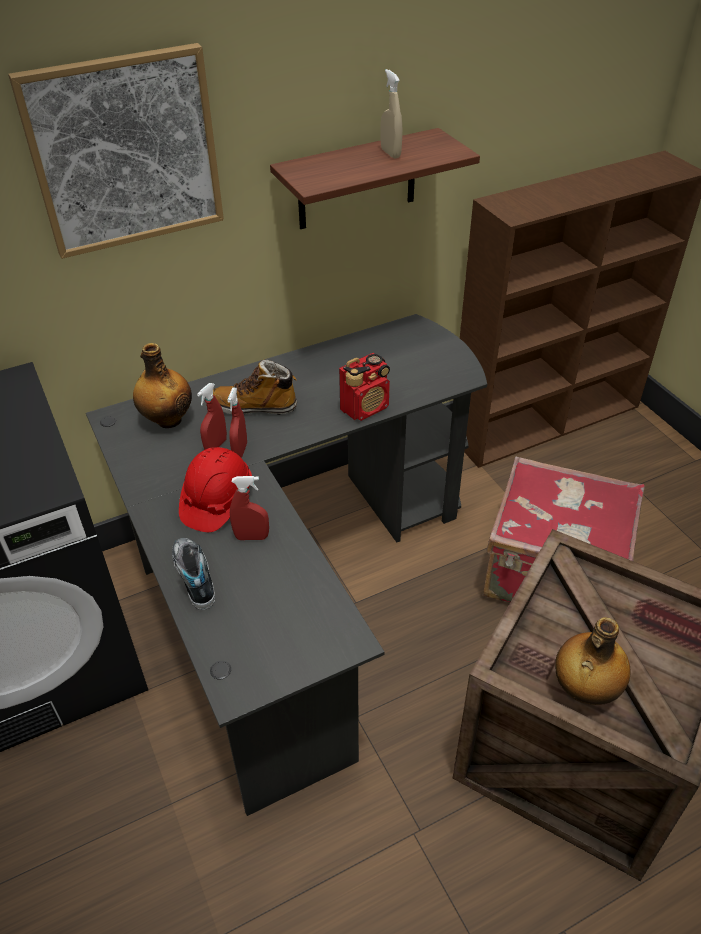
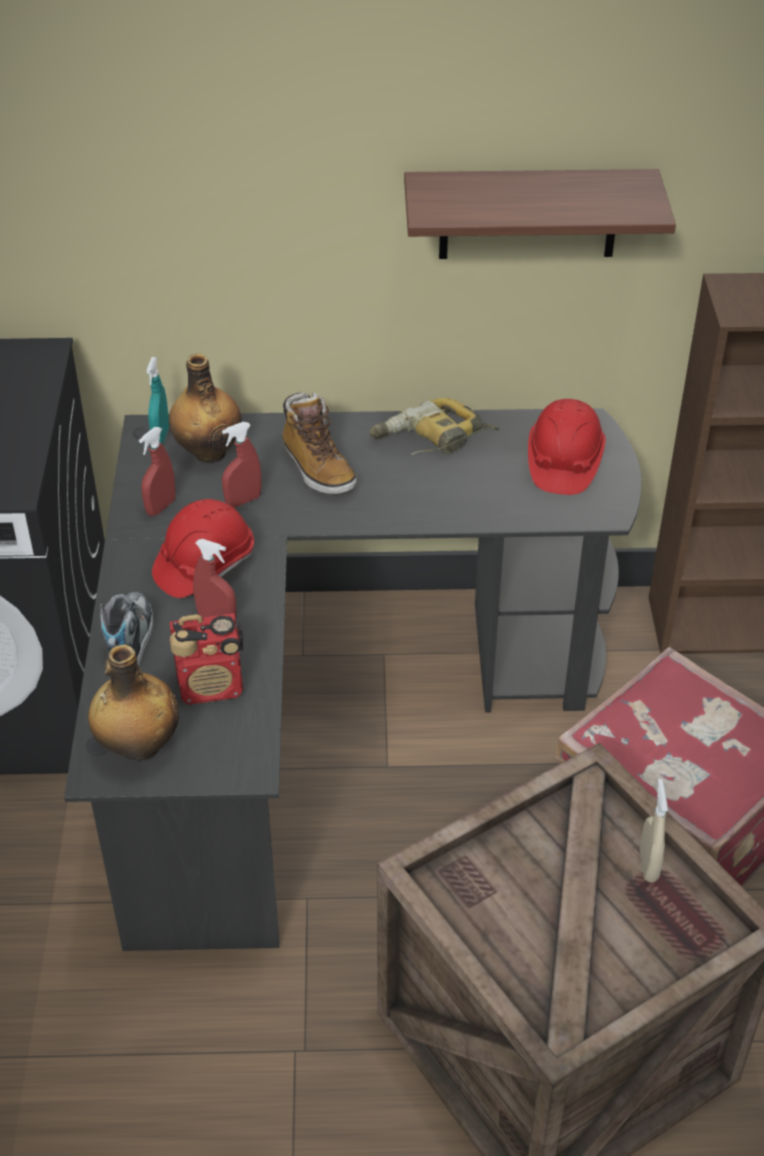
camera: 25 degrees right, 0 degrees up
(124, 419) = (161, 436): none -> turquoise spray bottle
(125, 152) = (219, 125): picture -> none
(240, 450) = (266, 516): red spray bottle -> red spray bottle (161, 507)
(254, 407) = (317, 468): boot -> boot turned 150 degrees counterclockwise
(321, 365) = (432, 440): none -> power drill
(365, 408) = (449, 512): radio -> radio (212, 686)
(390, 153) = (562, 193): beige spray bottle -> beige spray bottle (648, 865)
(416, 354) = (563, 463): none -> red hard hat
(583, 690) = (503, 936): bottle -> bottle (138, 746)

